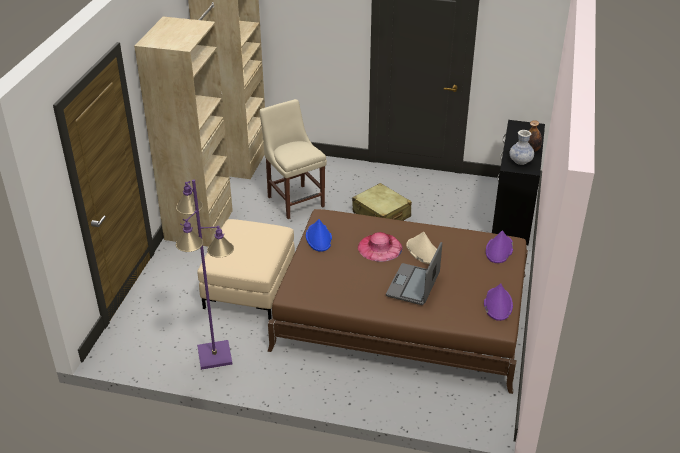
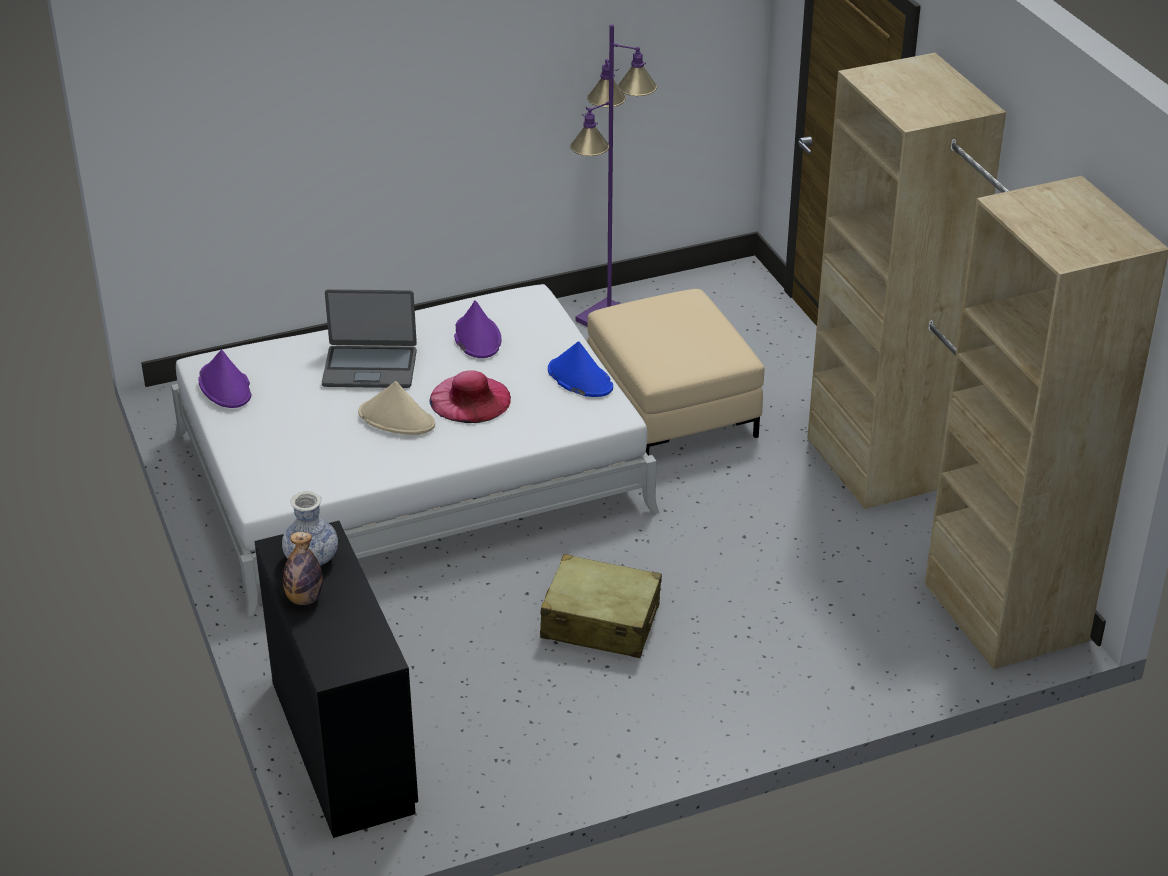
camera: 145 degrees right, 0 degrees up
(294, 200) = (789, 578): beige chair -> none
(402, 311) = (411, 472): brown bed -> white bed
(413, 285) = (370, 367): laptop -> laptop turned 105 degrees clockwise
(499, 250) = (275, 476): purple hat -> purple hat (477, 337)

